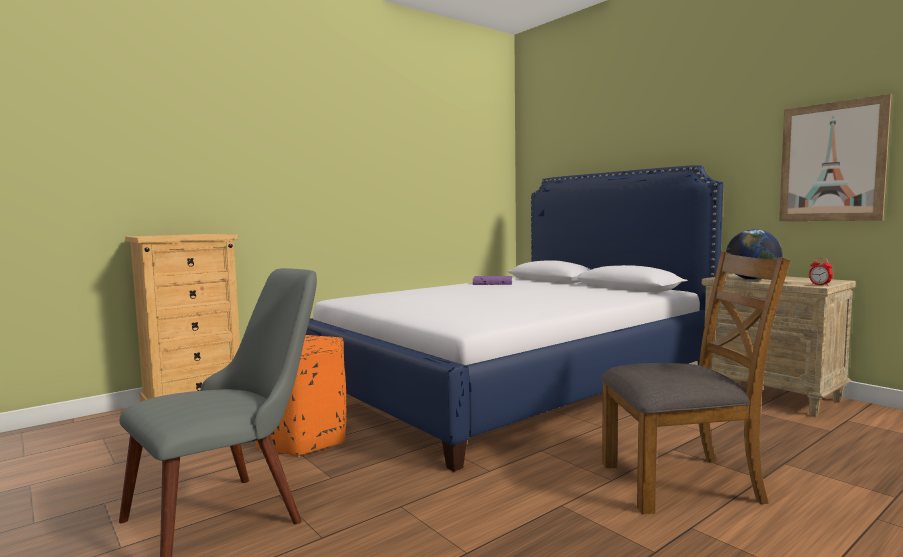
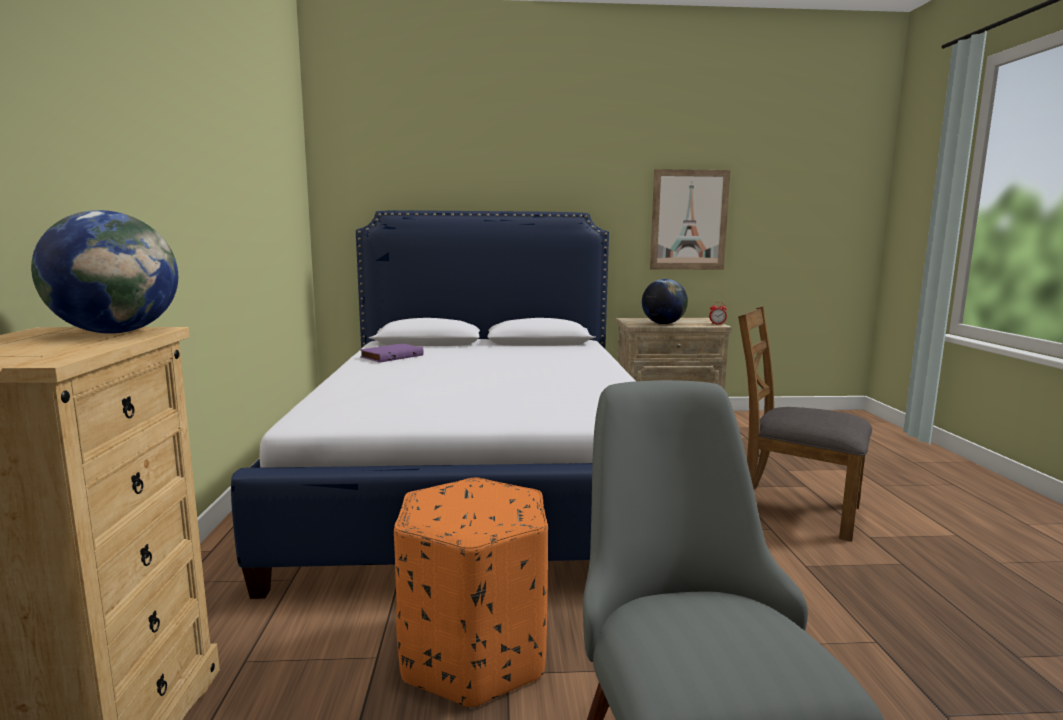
camera: 55 degrees left, 5 degrees up
(212, 234) = (116, 332): none -> globe
(681, 482) = (794, 509): brown chair -> brown chair turned 90 degrees counterclockwise

